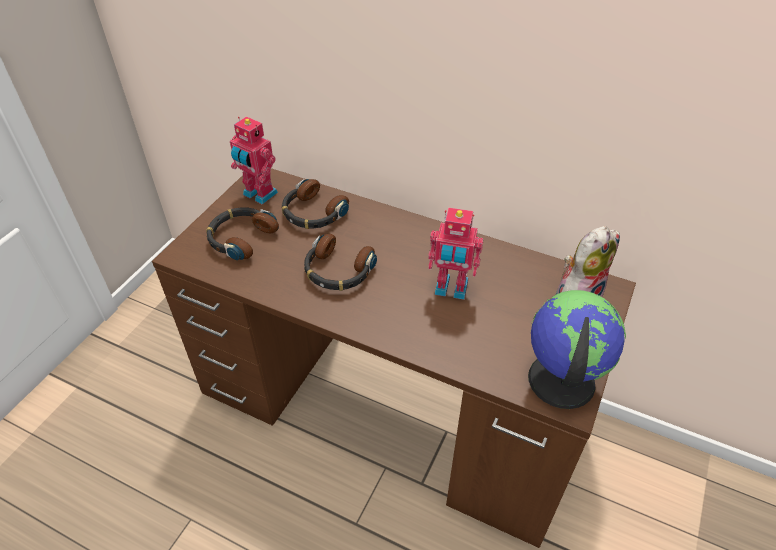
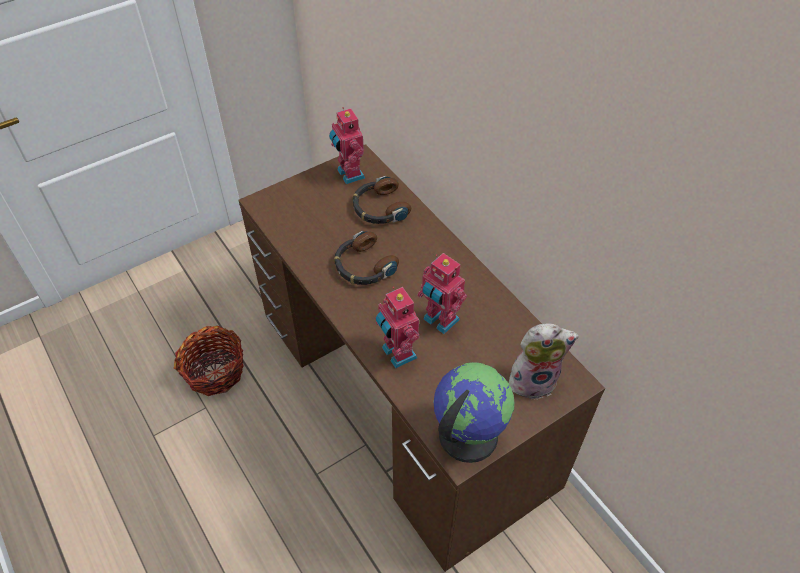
camera: 30 degrees right, 5 degrees up
(178, 476) = (215, 371): none -> basket
(241, 238) = (311, 207): headphones -> none
(435, 337) = (397, 354): none -> toy robot

